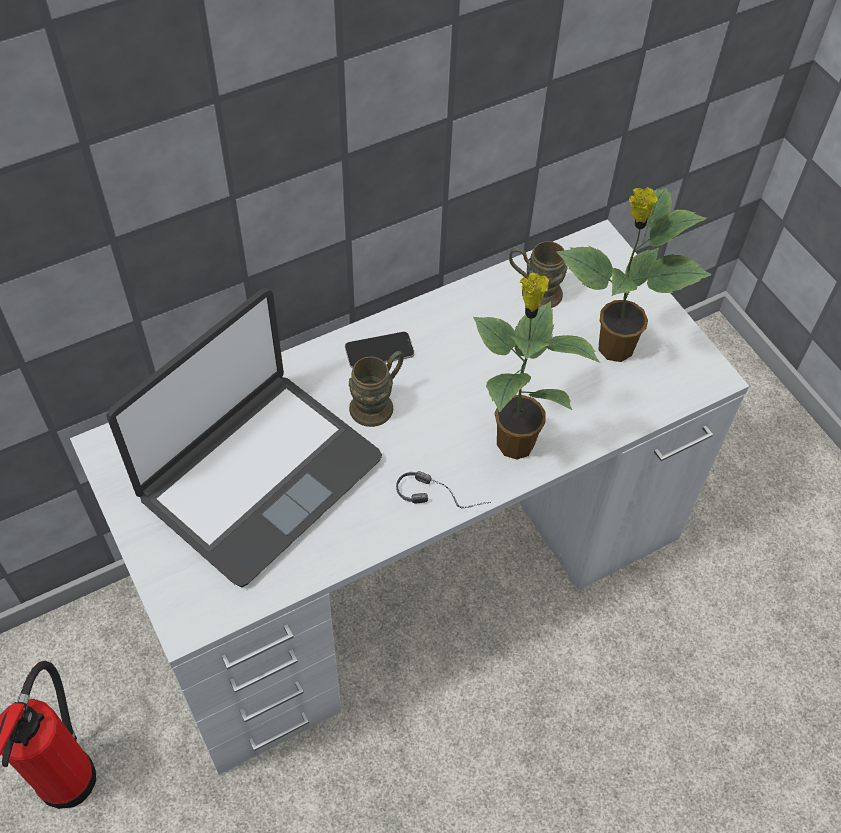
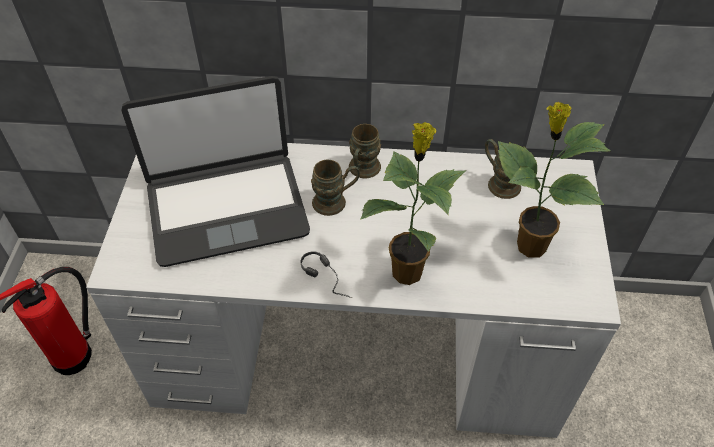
camera: 35 degrees right, 5 degrees down
(379, 351) = (362, 171): phone -> brown mug

